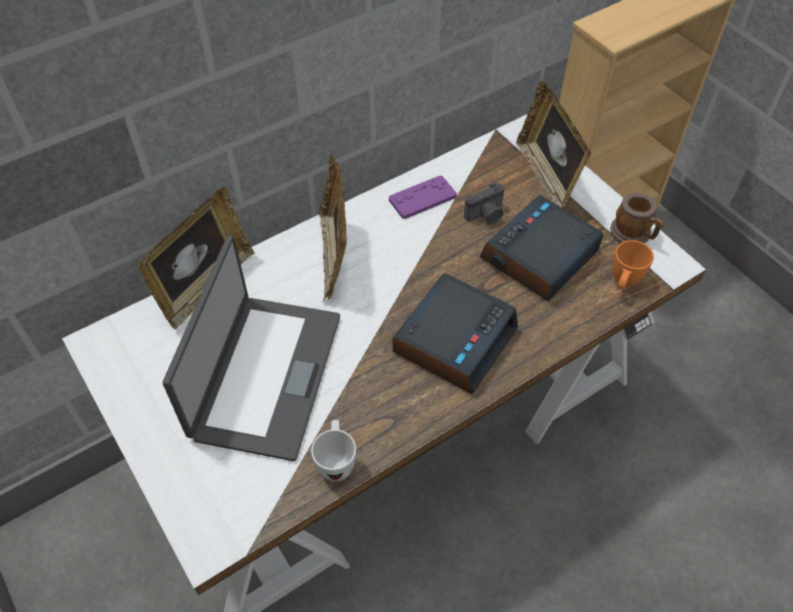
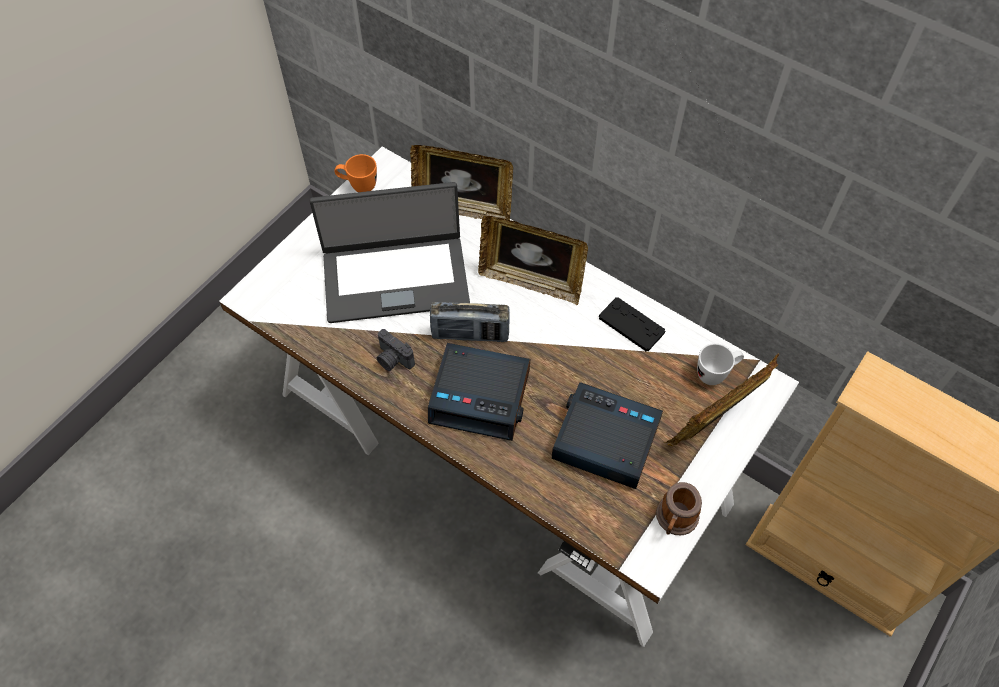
camera: 70 degrees right, 5 degrees up
(334, 256) = (531, 281): picture frame -> picture frame turned 135 degrees counterclockwise
(336, 461) = (337, 349): white mug -> white mug (716, 374)
(375, 326) = (470, 334): none -> radio
(422, 198) = (631, 325): purple game controller -> black game controller
(486, 215) = (636, 382): camera -> camera (393, 360)
(623, 283) = (605, 521): orange mug -> orange mug (358, 186)

